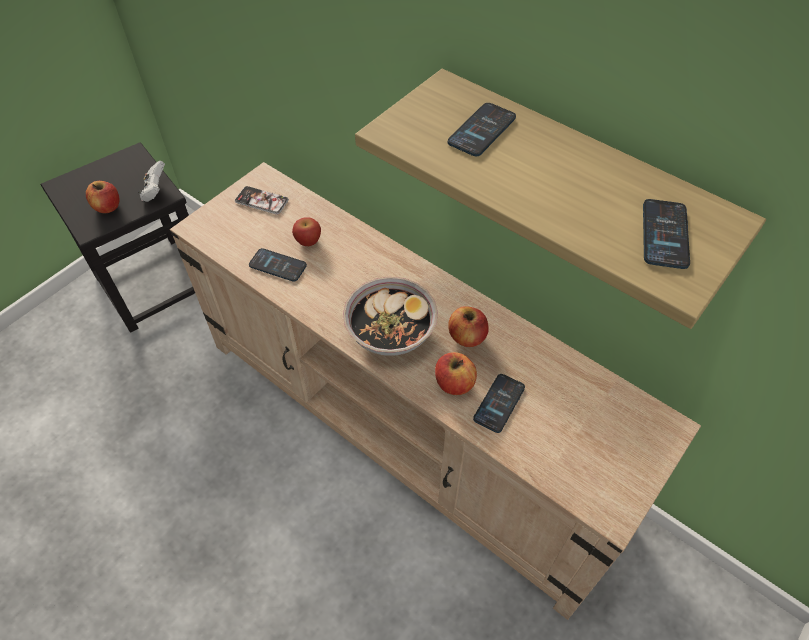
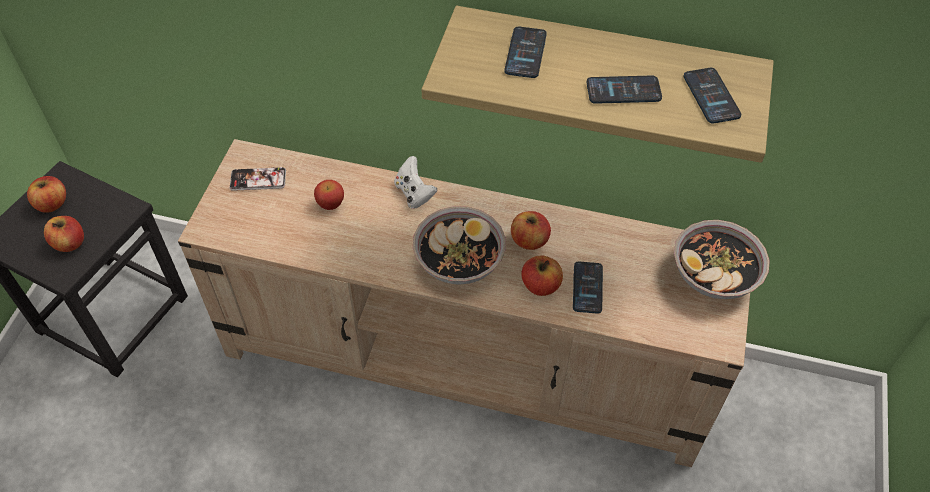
camera: 25 degrees left, 0 degrees up
(114, 172) = (52, 204): none -> apple
(155, 191) = (114, 209): white game controller -> white game controller (414, 193)
(278, 265) = (314, 238): phone -> phone (623, 91)
(639, 441) = (714, 275): none -> bowl

